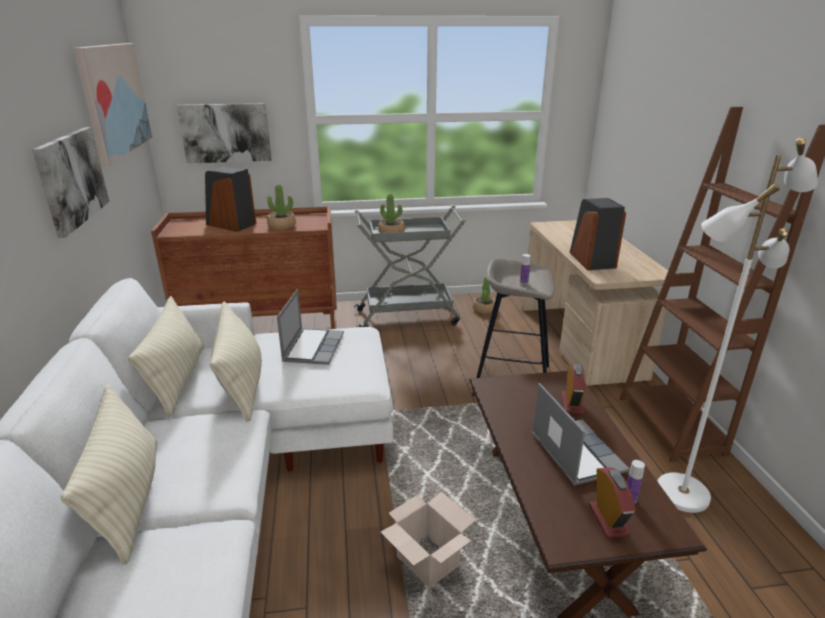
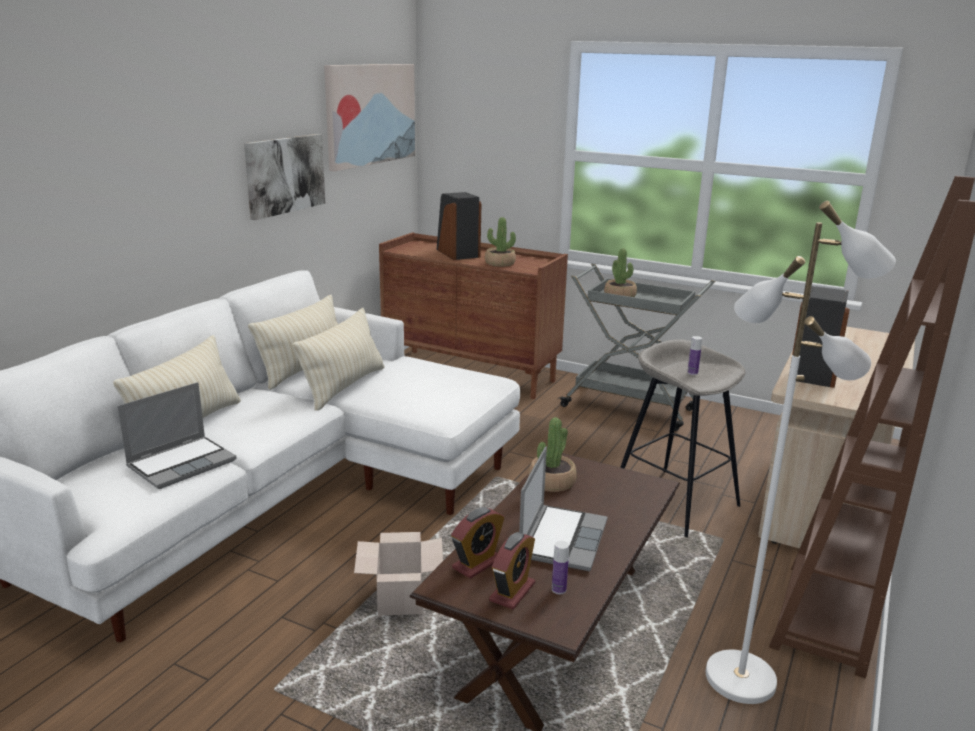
camera: 35 degrees right, 5 degrees down
(226, 133) = (484, 159): picture -> none
(313, 347) = (436, 379): laptop -> laptop (182, 463)
(484, 309) = (734, 426): potted plant -> potted plant (551, 482)
(572, 403) = (624, 504): alarm clock -> alarm clock (477, 563)

